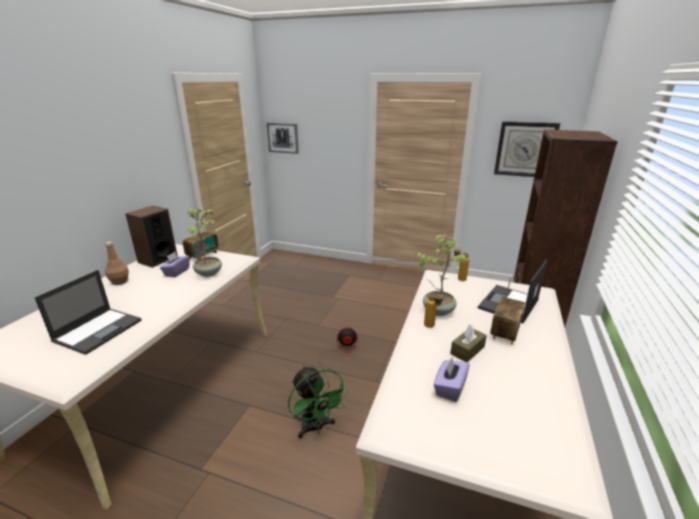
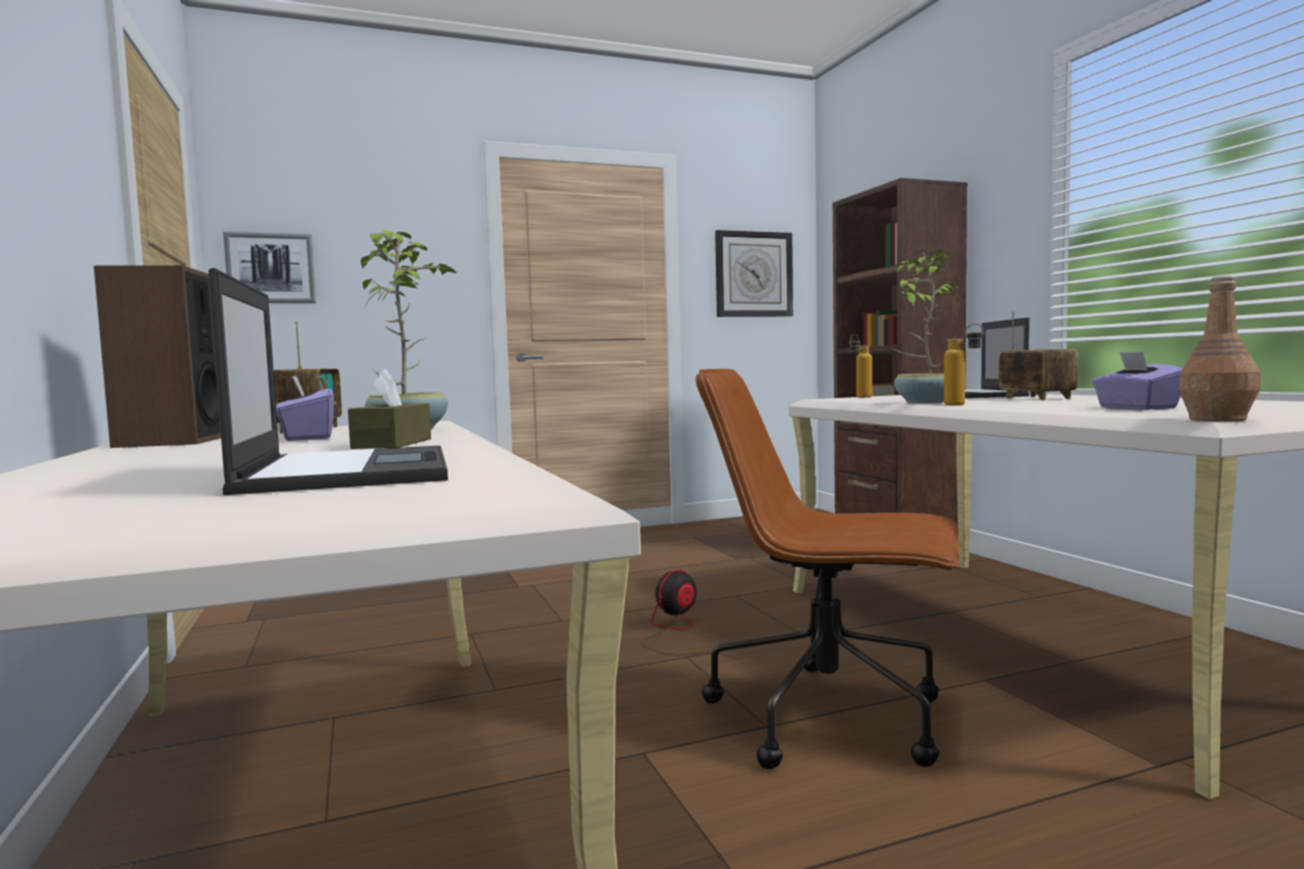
camera: 40 degrees left, 20 degrees down
(119, 282) = (145, 456): brown bottle -> brown bottle (1218, 419)
(315, 427) = (831, 717): green fan -> brown office chair
(467, 350) = (1053, 403): brown tissue box -> brown tissue box (392, 443)

